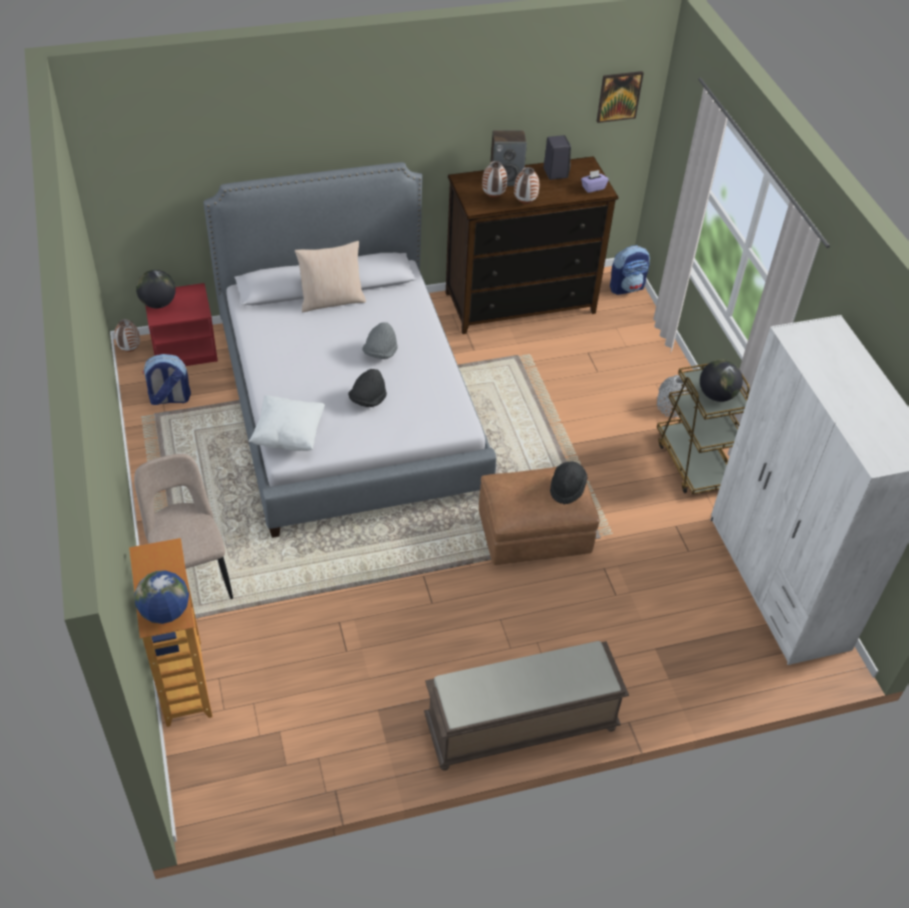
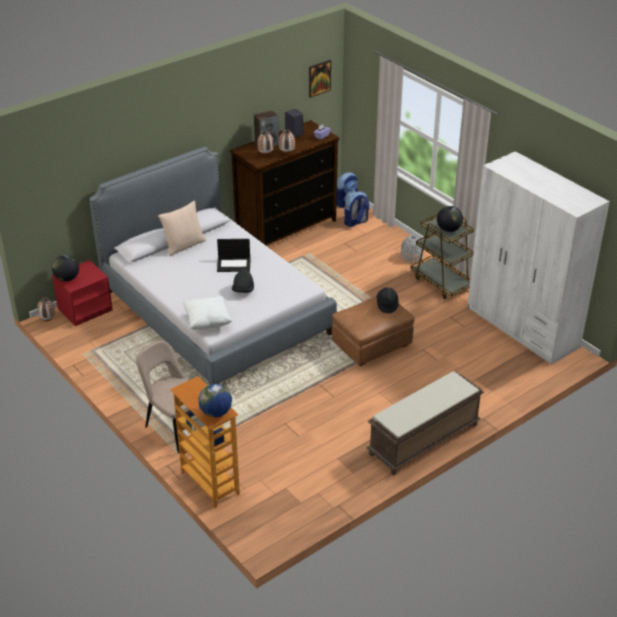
camera: 20 degrees left, 10 degrees down
(169, 399) = (94, 339): backpack -> backpack (356, 222)
(380, 352) = (234, 264): grey hat -> laptop

